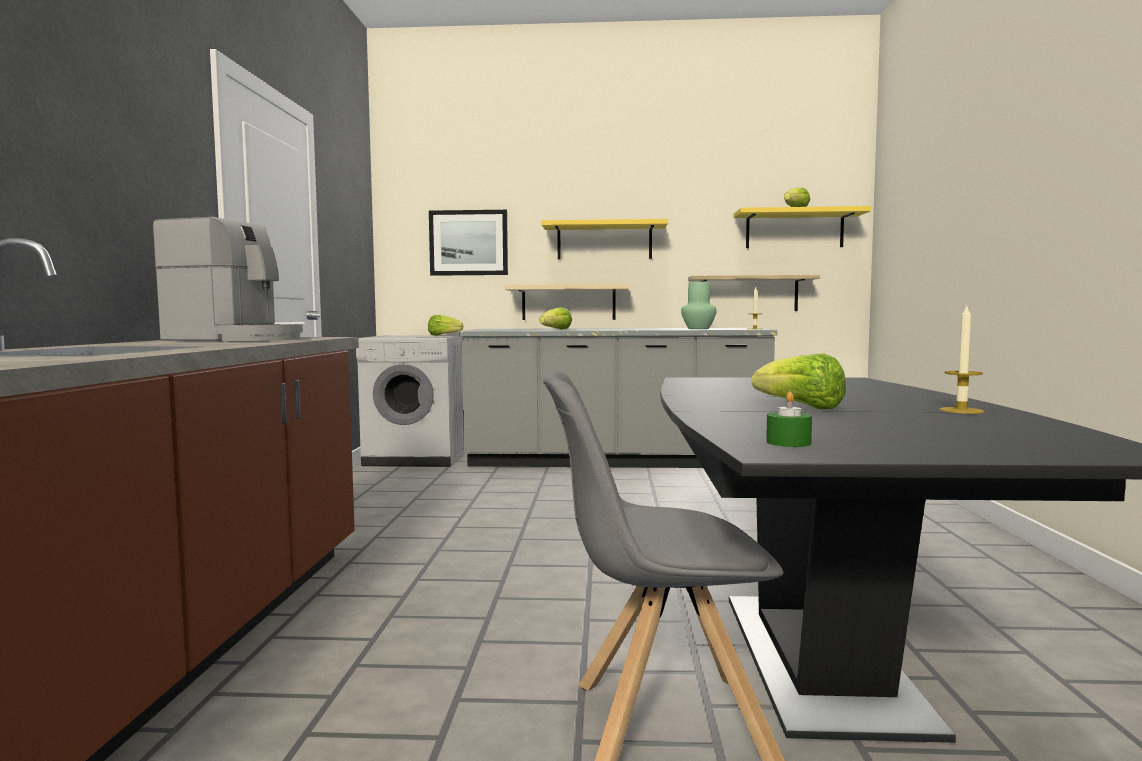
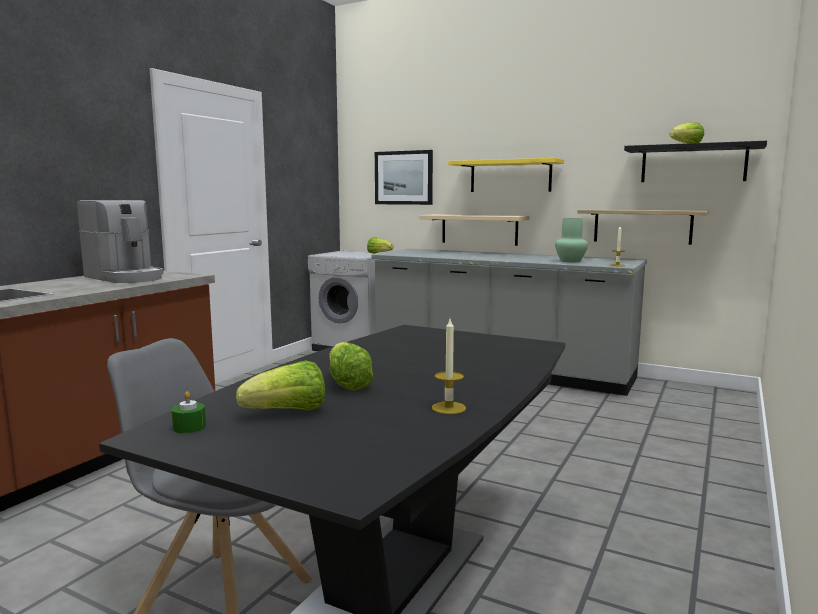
camera: 25 degrees right, 5 degrees up
(556, 329) = (447, 256): lettuce -> lettuce (288, 412)
(794, 230) = (693, 164): yellow shelf -> black shelf

